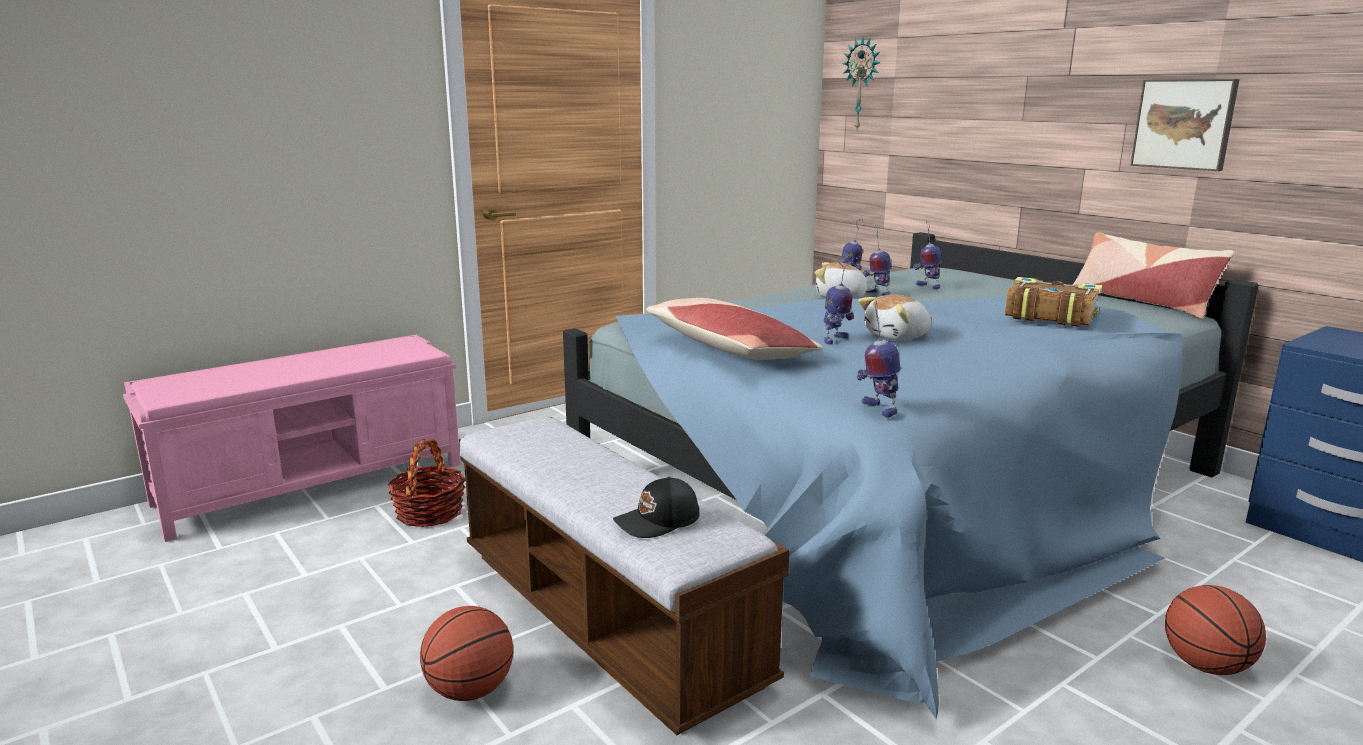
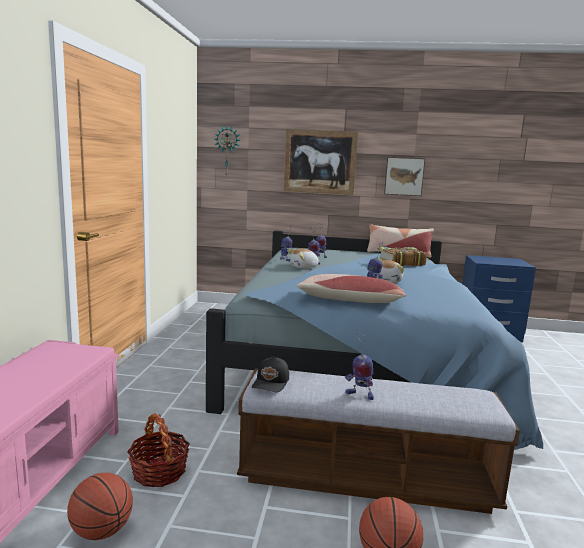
camera: 45 degrees left, 5 degrees down
(658, 522) = (449, 400): black cap -> black cap (271, 383)
(878, 409) = (474, 313): toy robot -> toy robot (359, 395)
(1010, 97) = (320, 162): none -> picture
(1206, 666) = (541, 392): basketball -> basketball (102, 531)

